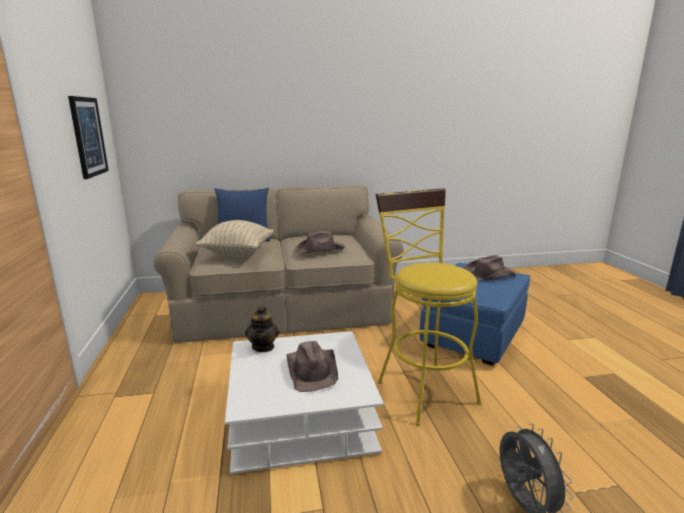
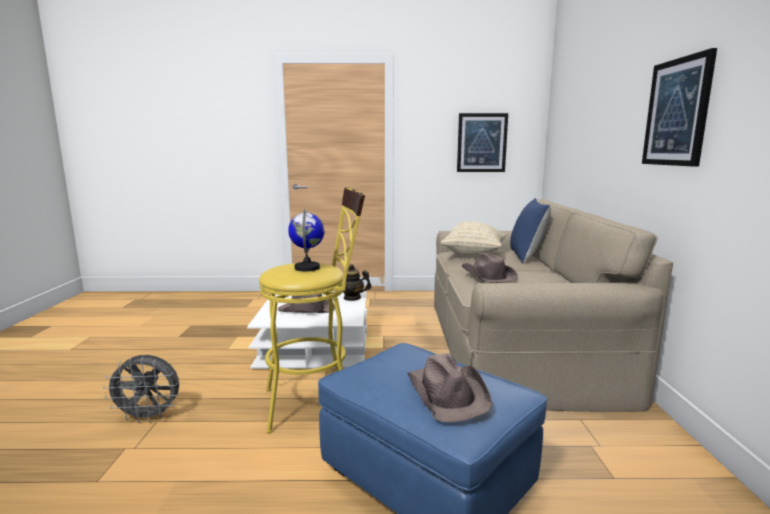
camera: 100 degrees right, 5 degrees down
(342, 117) = (677, 112): none -> picture
(433, 269) = (307, 268): none -> globe

